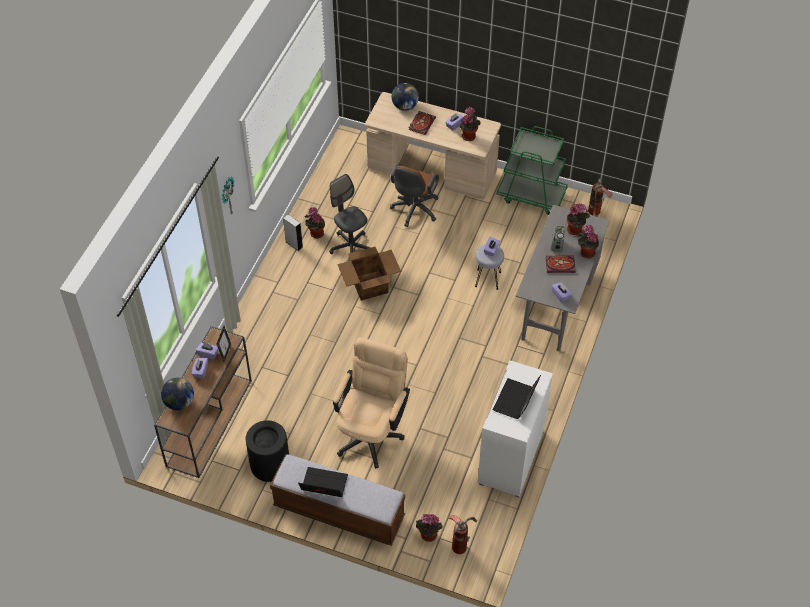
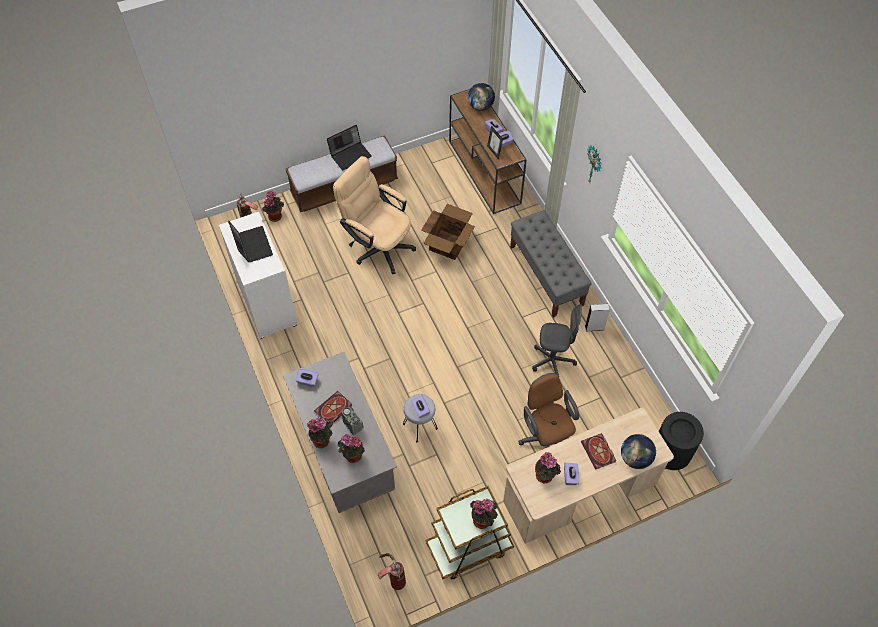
camera: 135 degrees right, 5 degrees up
(270, 464) = (418, 179): black trash can -> black trash can (672, 452)
(277, 302) = (546, 275): none -> grey bench
(315, 233) = (592, 350): potted plant -> potted plant (483, 520)
(369, 285) = (501, 342): cardboard box -> cardboard box (448, 244)
(372, 431) = (378, 246): beige office chair -> beige office chair turned 150 degrees clockwise
(531, 195) = (469, 547): green cart -> brown cart

